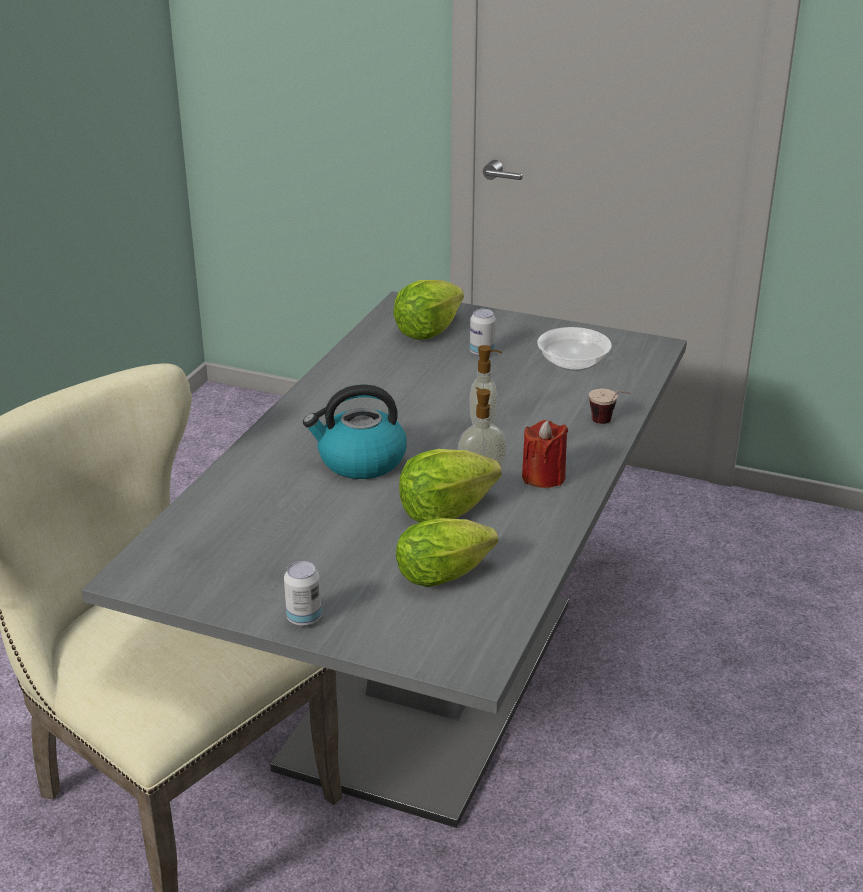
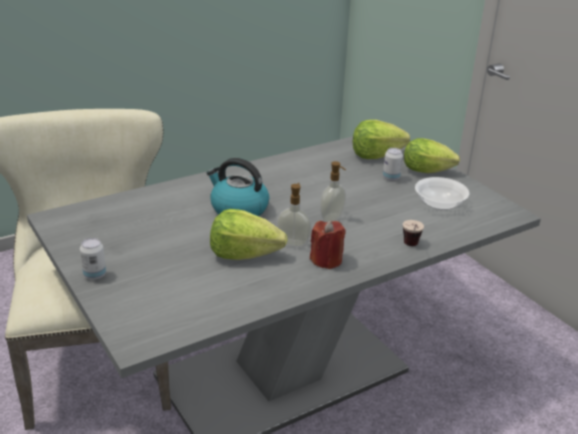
camera: 35 degrees right, 0 degrees up
(448, 574) = (196, 288): lettuce -> lettuce (429, 171)

